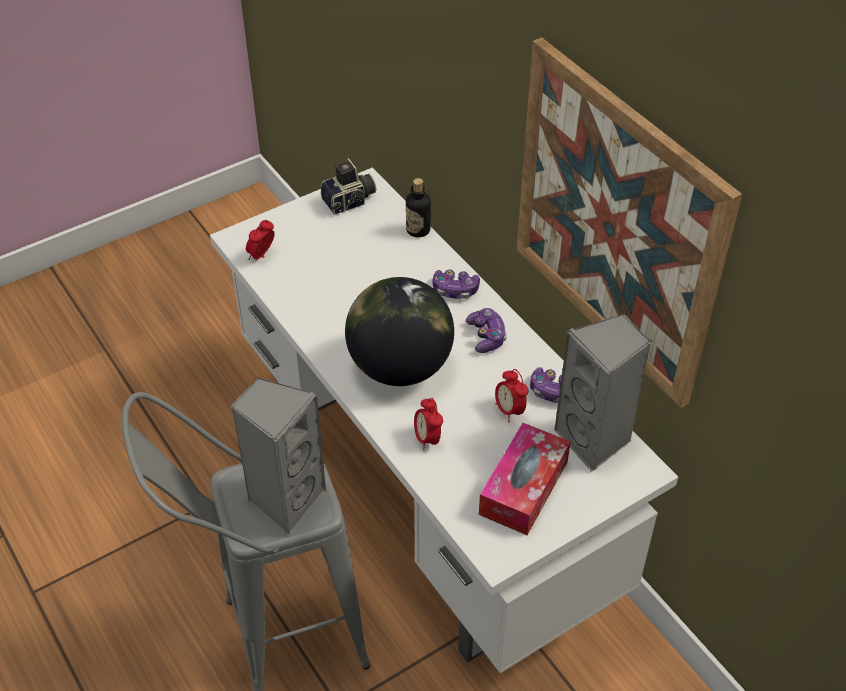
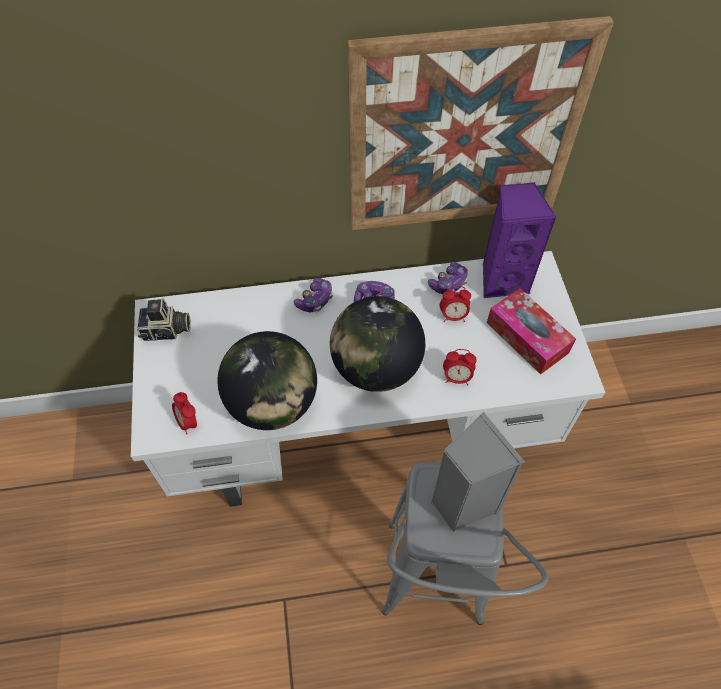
camera: 65 degrees left, 10 degrees up
(313, 305) = (273, 403): none -> globe
(350, 202) = (167, 331): camera -> camera turned 90 degrees clockwise
(418, 230) = (233, 297): bottle -> none
(595, 440) = (502, 279): grey speaker -> purple speaker

